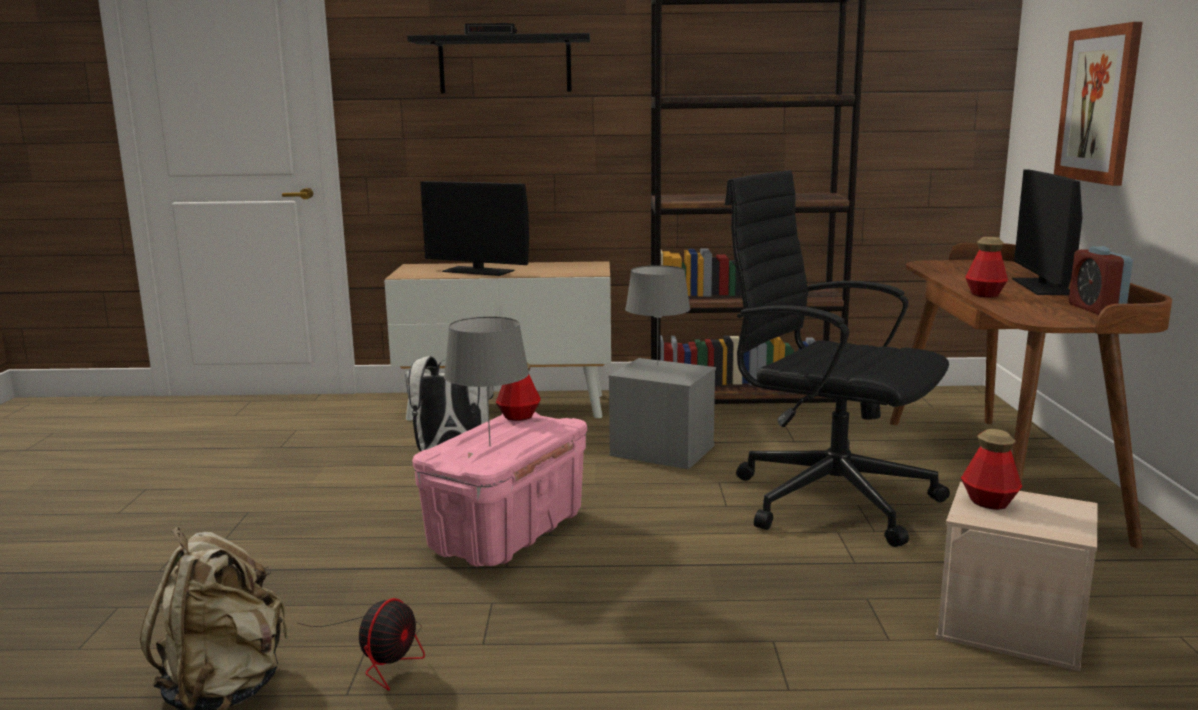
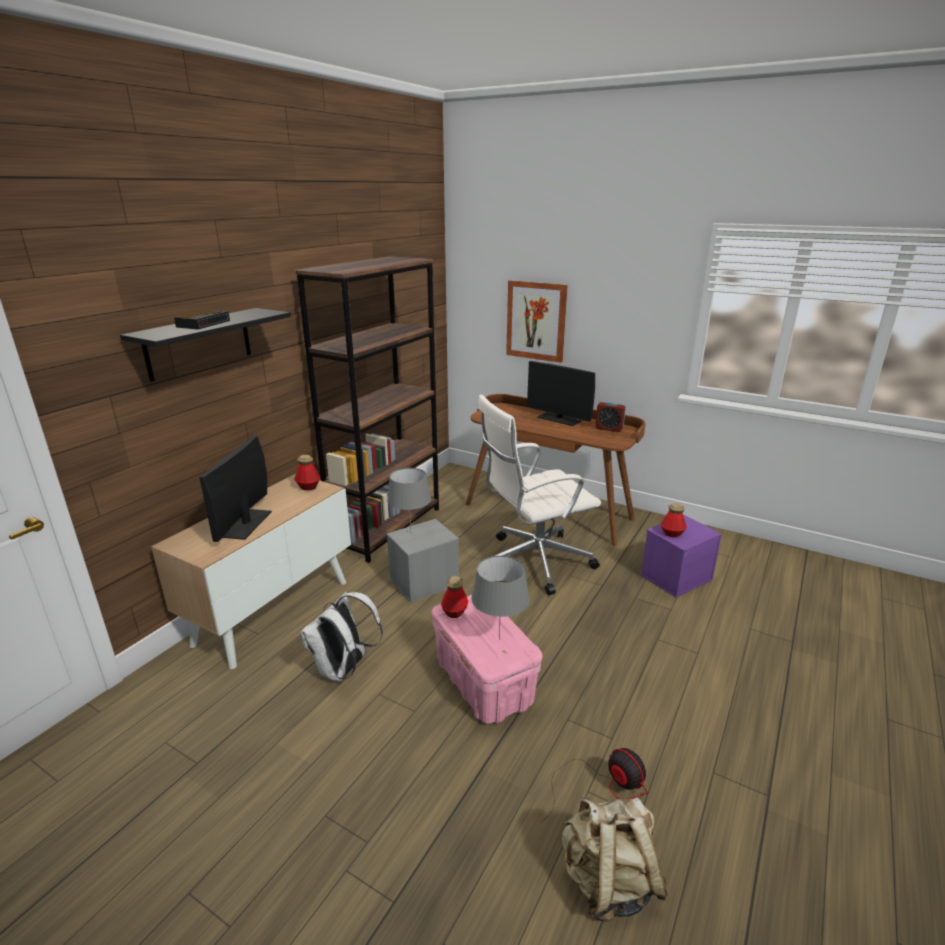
camera: 60 degrees left, 10 degrees up
(478, 271) = (247, 524): monitor -> monitor turned 135 degrees clockwise
(827, 498) = (534, 561): black office chair -> white office chair
(984, 294) = (561, 433): bottle -> bottle (308, 487)
(1012, 627) = (676, 576): beige storage box -> purple storage box

